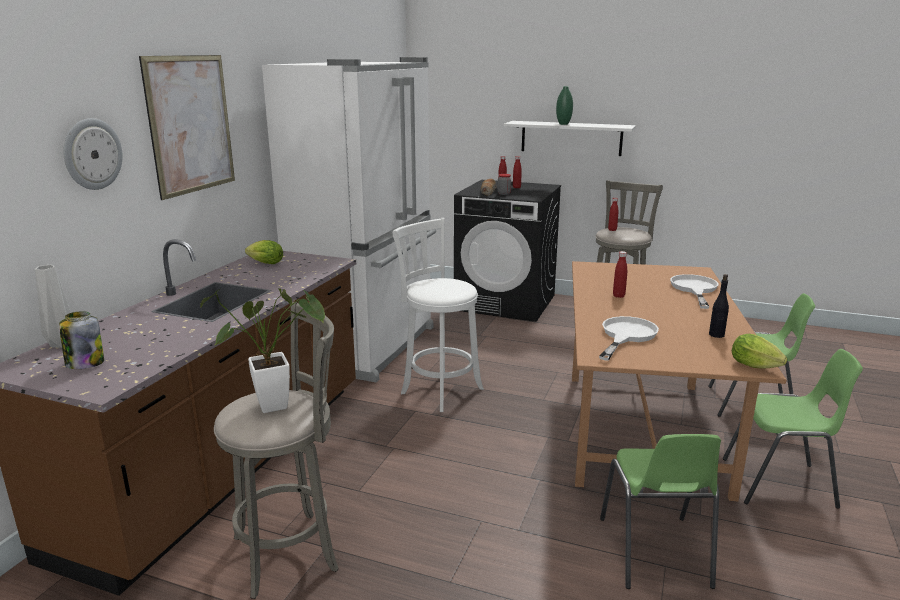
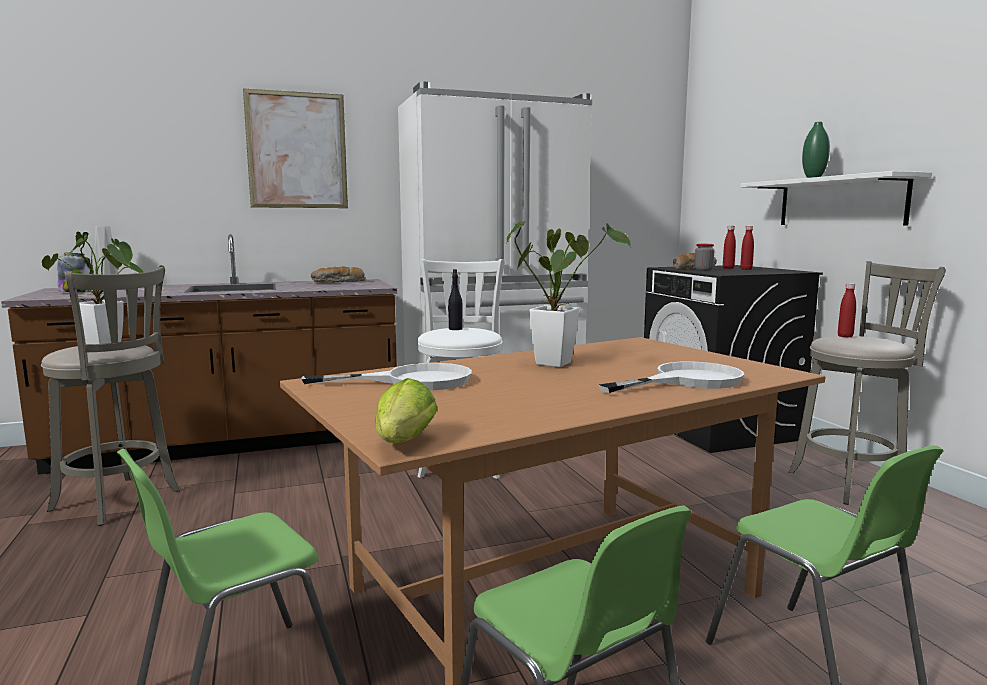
camera: 50 degrees right, 10 degrees down
(92, 154) = (182, 158): wall clock -> none
(264, 263) = (338, 282): lettuce -> bread
(618, 296) = (557, 362): red bottle -> potted plant
(716, 335) = (505, 411): black bottle -> black bottle (455, 329)

